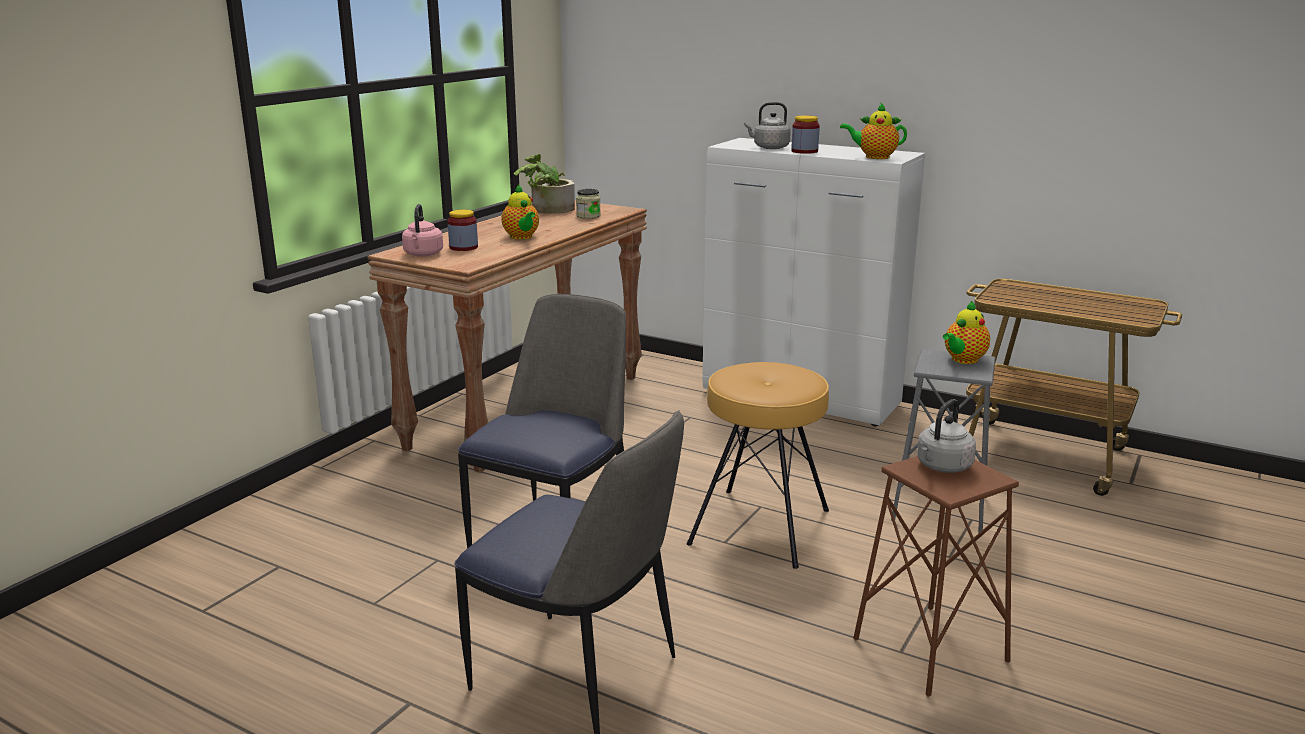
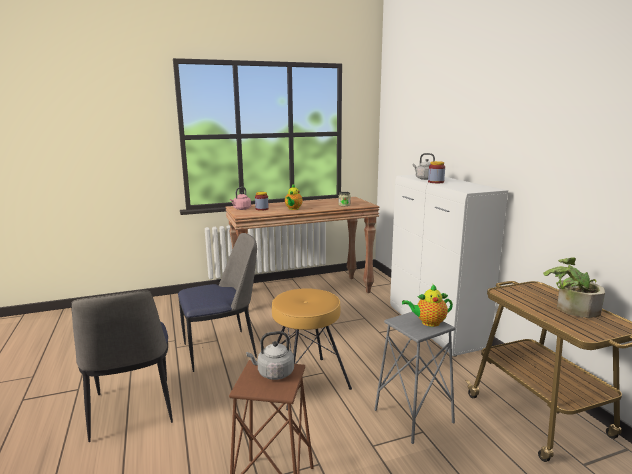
camera: 40 degrees right, 5 degrees down
(546, 209) = (336, 200): potted plant -> potted plant (571, 308)
(874, 157) = (463, 188): teapot -> none

